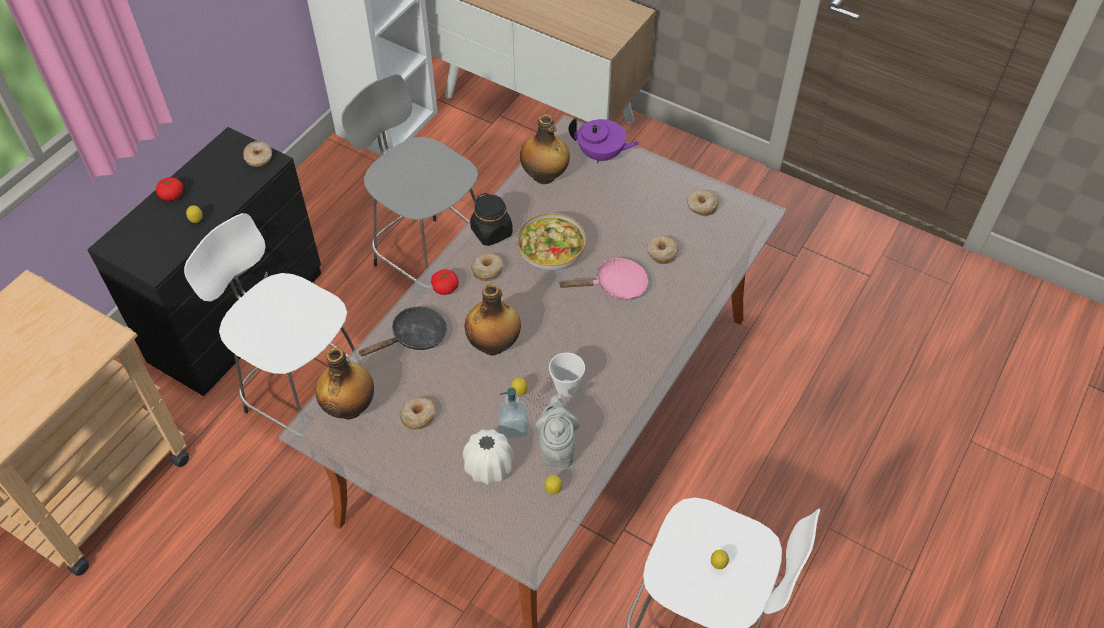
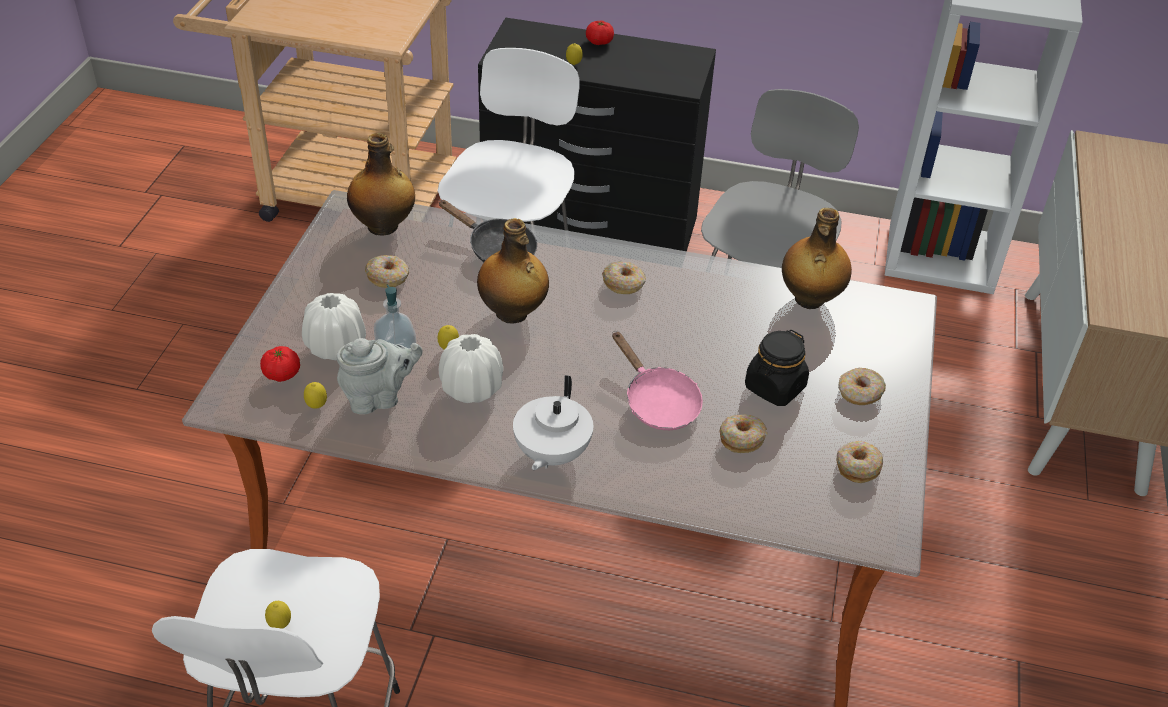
camera: 70 degrees right, 10 degrees down
(259, 158) = (684, 78): donut -> donut (860, 393)
(445, 288) = (579, 256): tomato -> tomato (282, 374)
(492, 232) = (686, 274): black jar -> black jar (774, 387)
(551, 253) = (682, 331): bowl -> none
(566, 388) = (472, 388): cup -> white vase
(601, 155) = (886, 344): purple teapot -> none
(645, 357) = (551, 454): none -> white teapot

